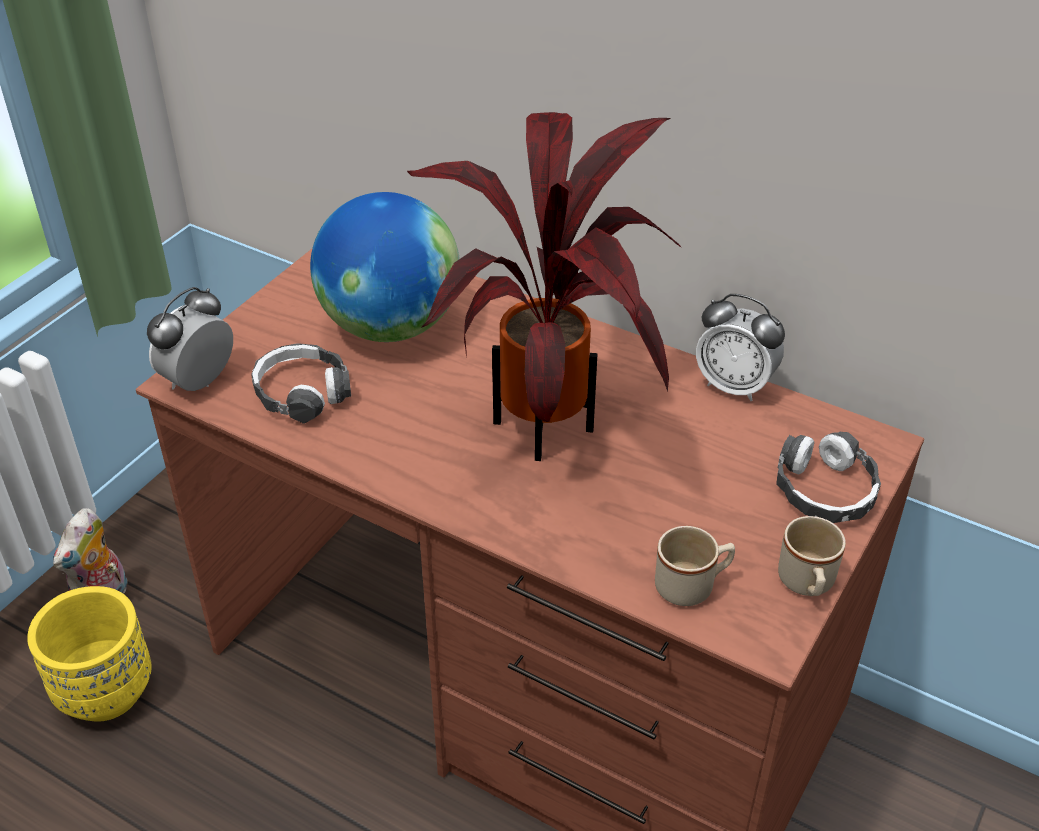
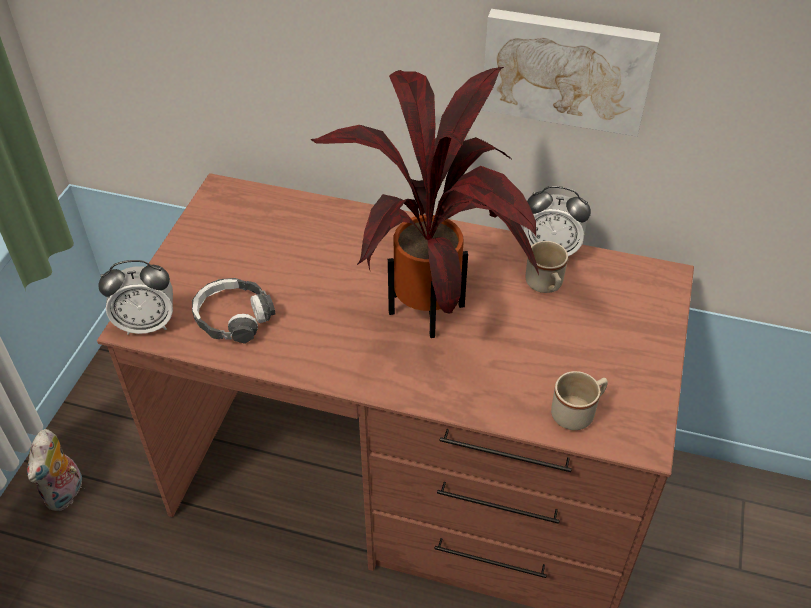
camera: 15 degrees left, 5 degrees up
(106, 692) = (93, 567): yellow planter -> none
(199, 381) = (147, 324): alarm clock -> alarm clock turned 120 degrees counterclockwise
(389, 326) = (280, 249): globe -> none
(766, 138) = (567, 69): none -> picture
(807, 585) = (655, 394): beige mug -> beige mug (545, 286)
(825, 490) = (642, 319): headphones -> none

